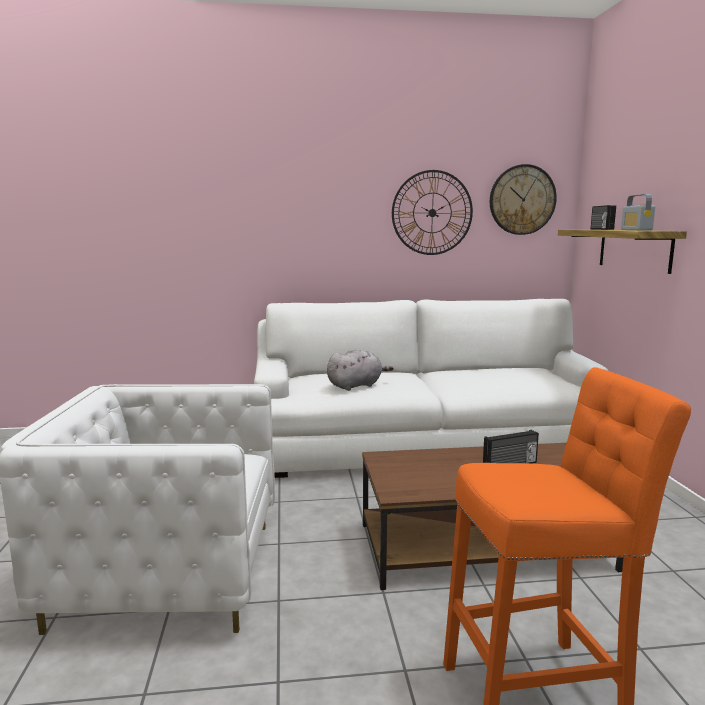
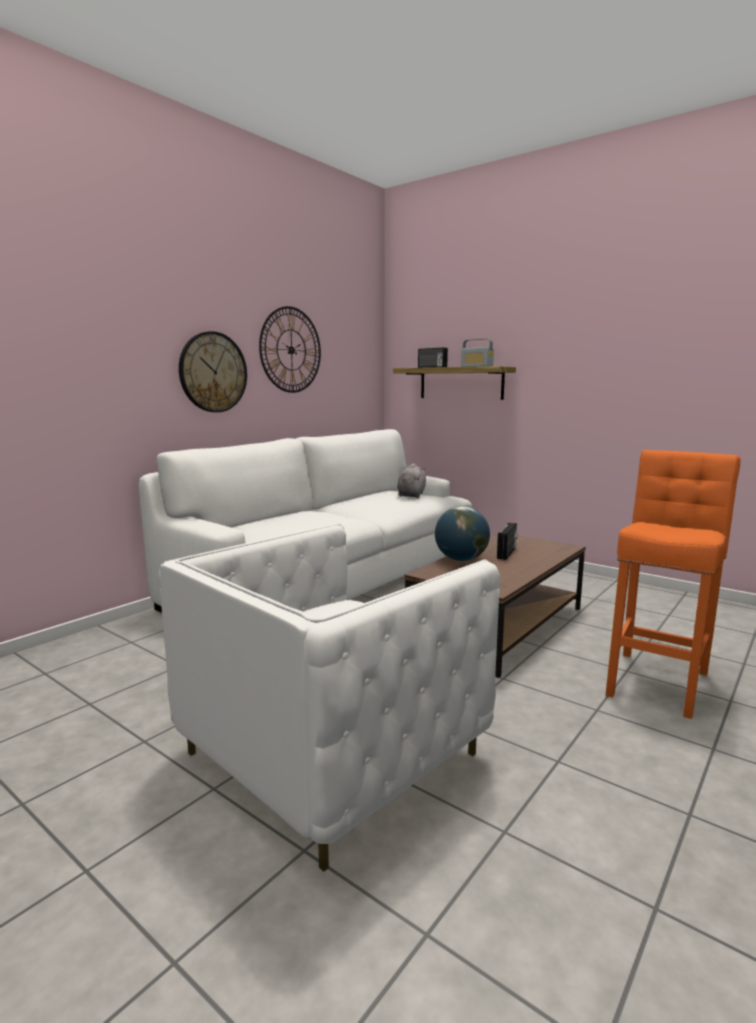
camera: 45 degrees left, 0 degrees up
(356, 385) = (302, 526): grey plush toy -> grey plush toy (411, 495)
(444, 456) = (461, 560): none -> globe
(522, 200) = (352, 341): wall clock -> wall clock (213, 372)

